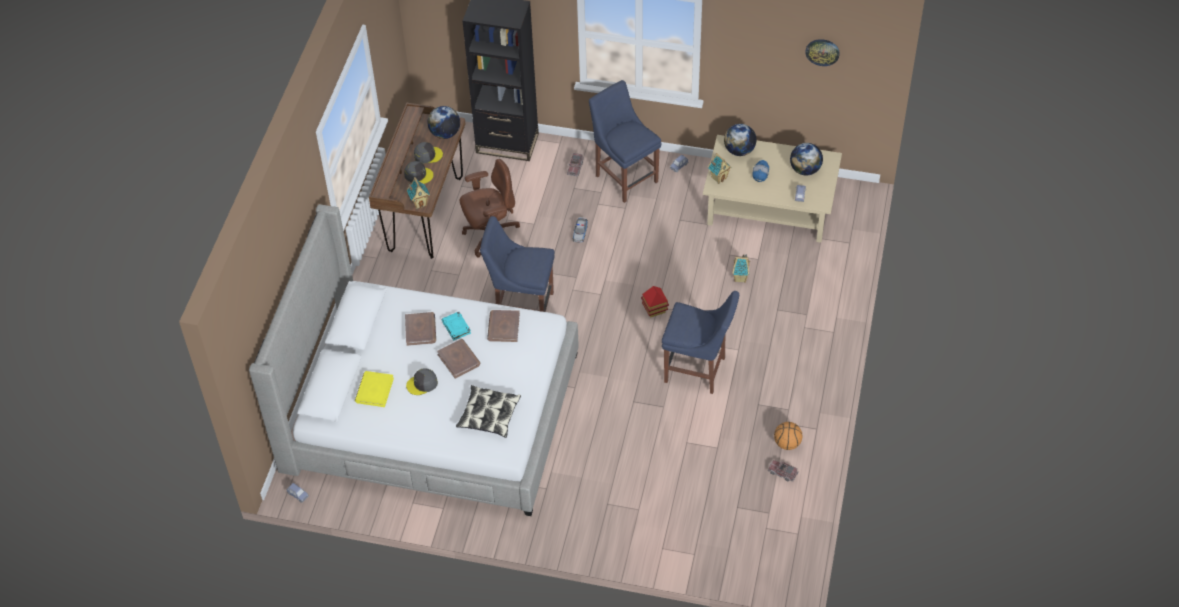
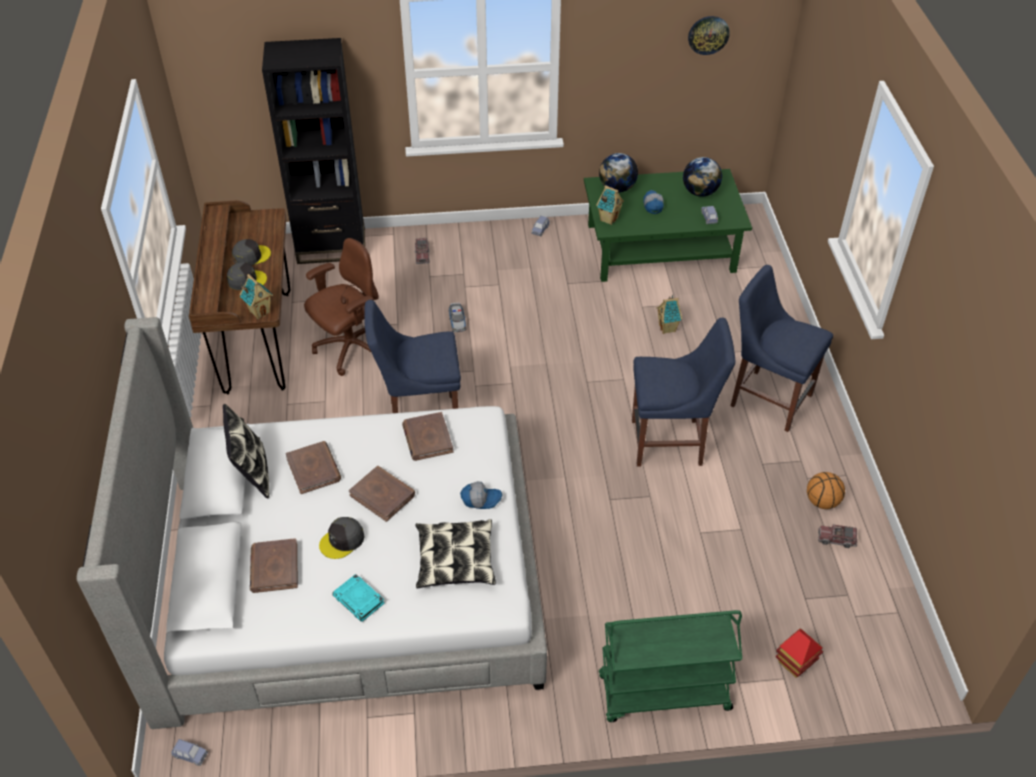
camera: 20 degrees left, 5 degrees down
(374, 390) = (274, 567): yellow book -> brown book
(380, 322) = (252, 473): none -> pillow
(445, 133) = (265, 229): globe -> none
(456, 327) = (363, 454): turquoise book -> turquoise book (359, 600)
(522, 379) = (481, 499): none -> cap
(608, 541) = (663, 694): none -> green cart
(625, 177) = (484, 253): blue chair -> blue chair (767, 398)
(654, 310) = (585, 385): toy house -> toy house (795, 663)
(769, 206) = (660, 248): beige coffee table -> green coffee table

